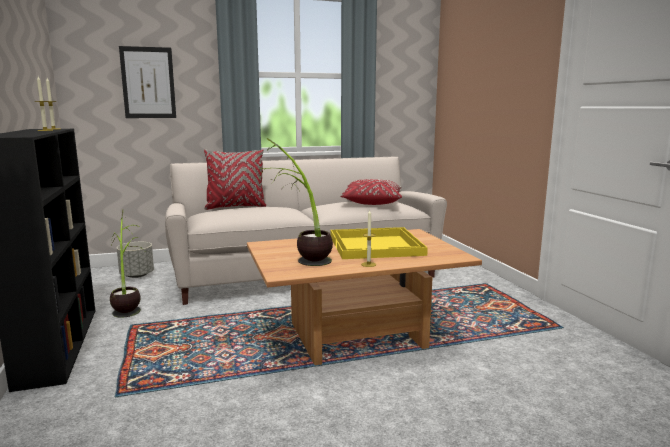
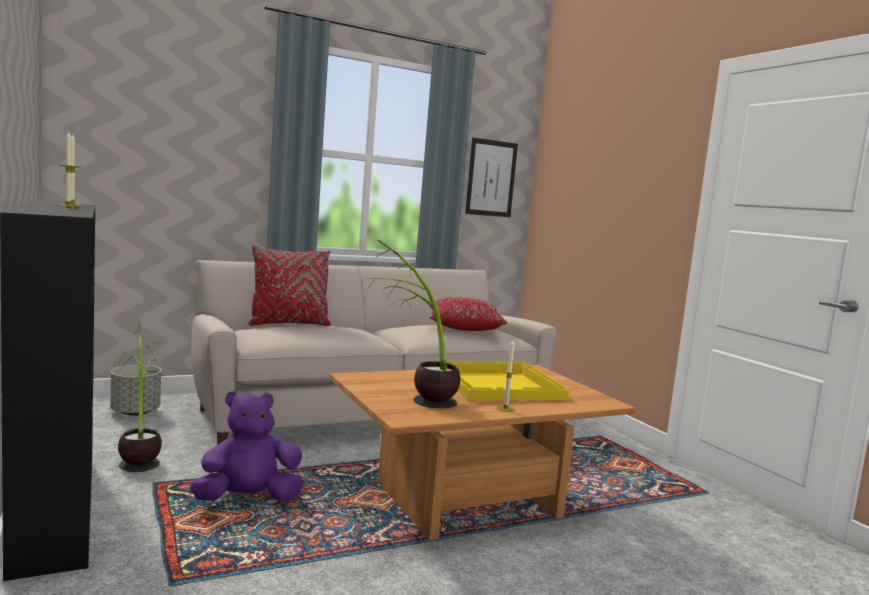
camera: 10 degrees left, 5 degrees down
(148, 83) = (173, 149): picture -> picture (491, 178)
(192, 335) = (248, 499): none -> purple plush toy

